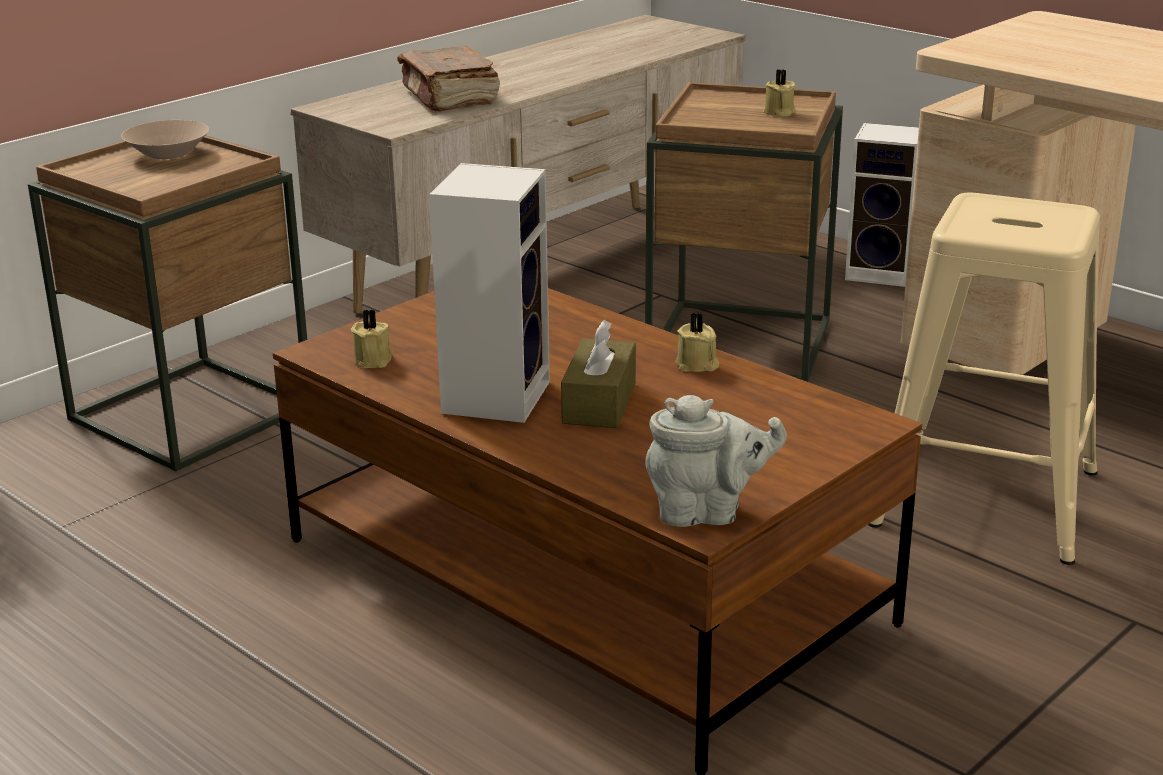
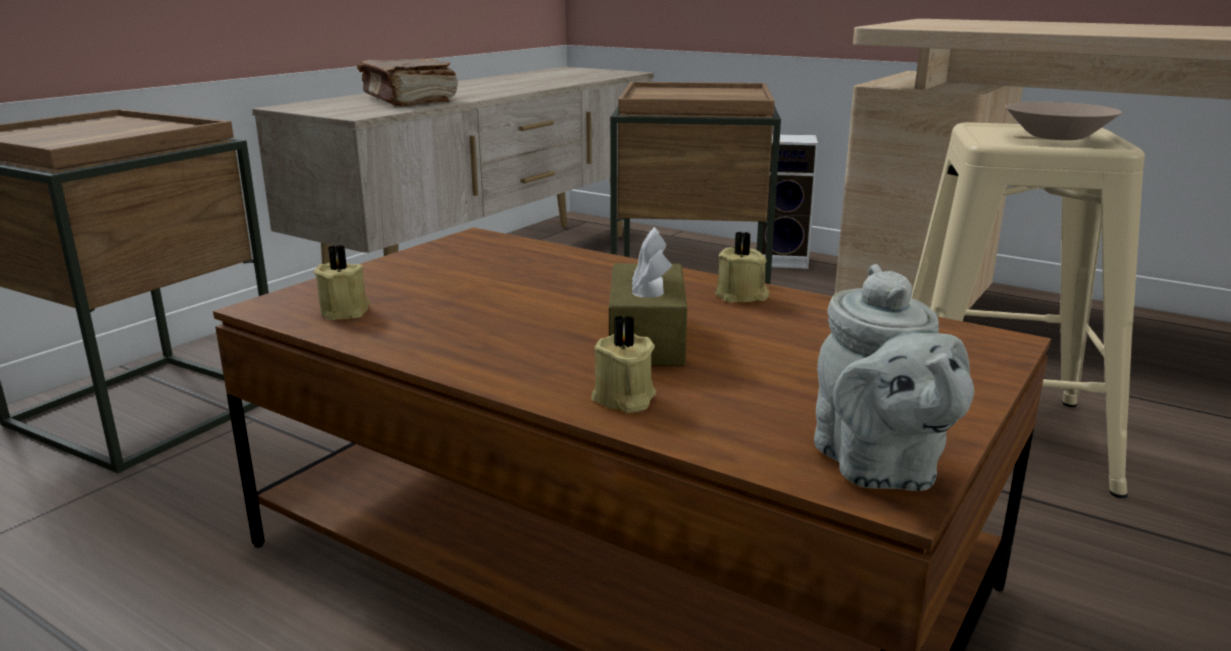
camera: 10 degrees left, 5 degrees down
(169, 154) = (106, 125): beige bowl -> beige bowl (1058, 137)
(495, 395) = (510, 338): speaker -> none
(706, 512) = (879, 468): grey teapot -> grey teapot turned 90 degrees clockwise
(779, 112) = (725, 94): beige candle -> beige candle (624, 399)

